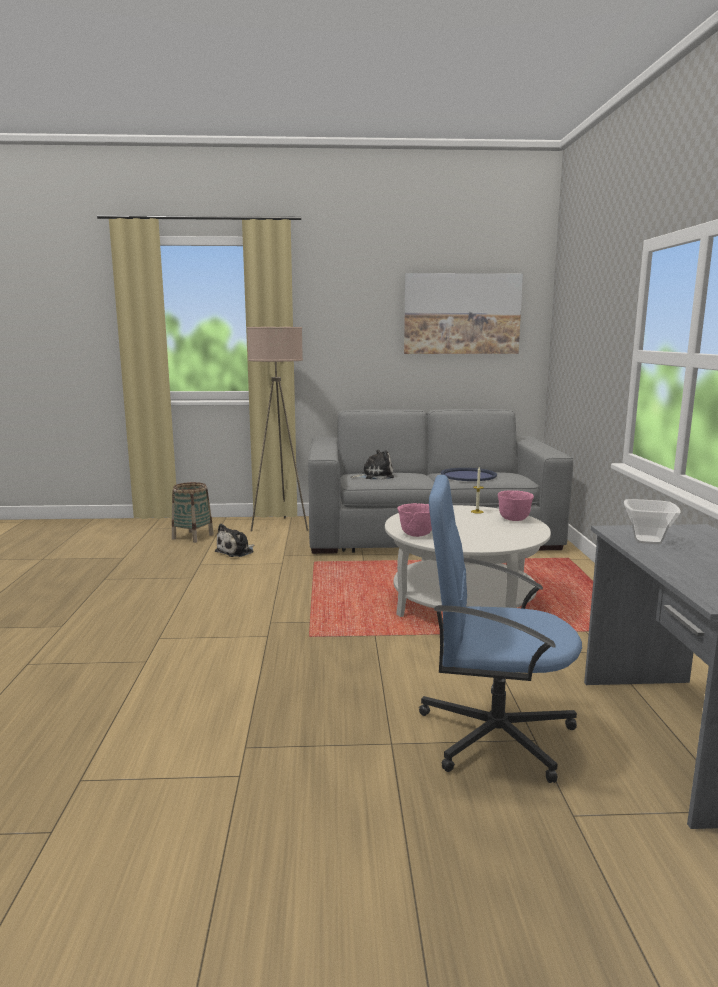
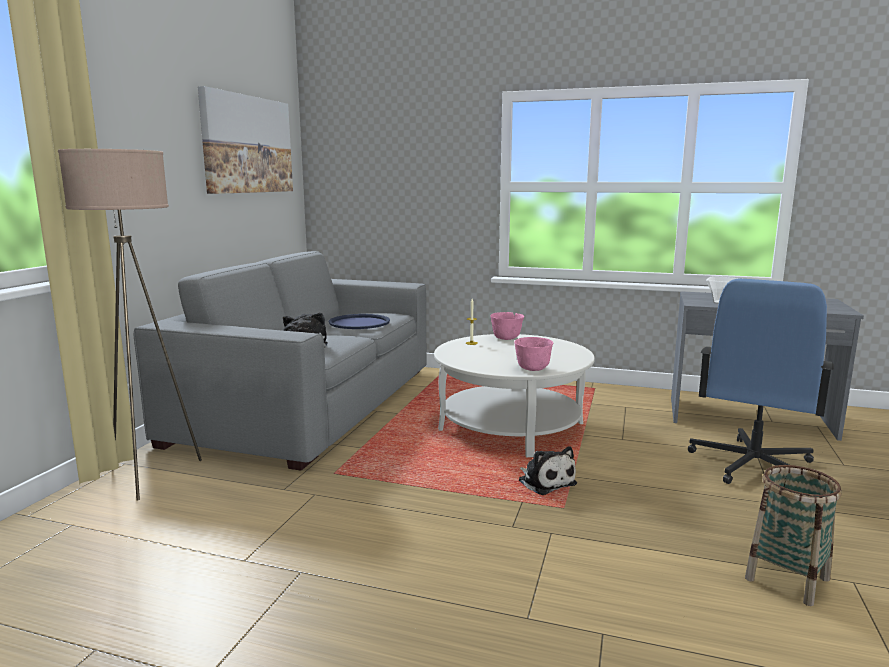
camera: 70 degrees left, 0 degrees up
(192, 537) = (82, 556): basket -> basket (786, 579)
(236, 551) = (223, 522): plush toy -> plush toy (545, 481)

